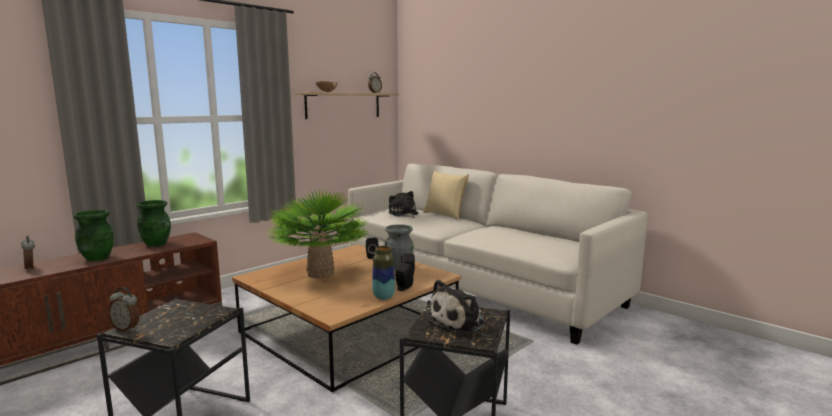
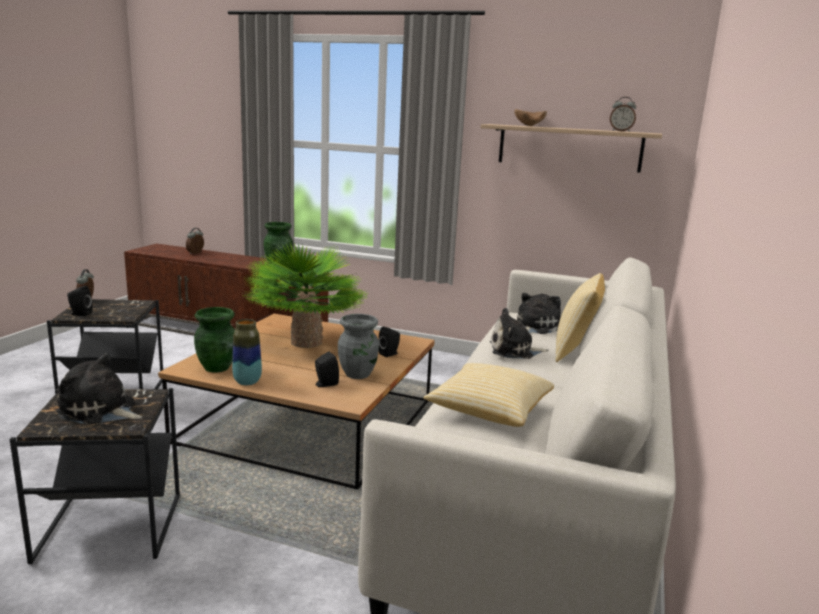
camera: 65 degrees right, 5 degrees up
(97, 258) = (228, 260): green vase -> green vase (217, 367)
(403, 288) = (283, 387): black speaker -> black speaker (79, 314)
(436, 222) = (514, 351): none -> plush toy
(515, 237) = (489, 410): none -> pillow

